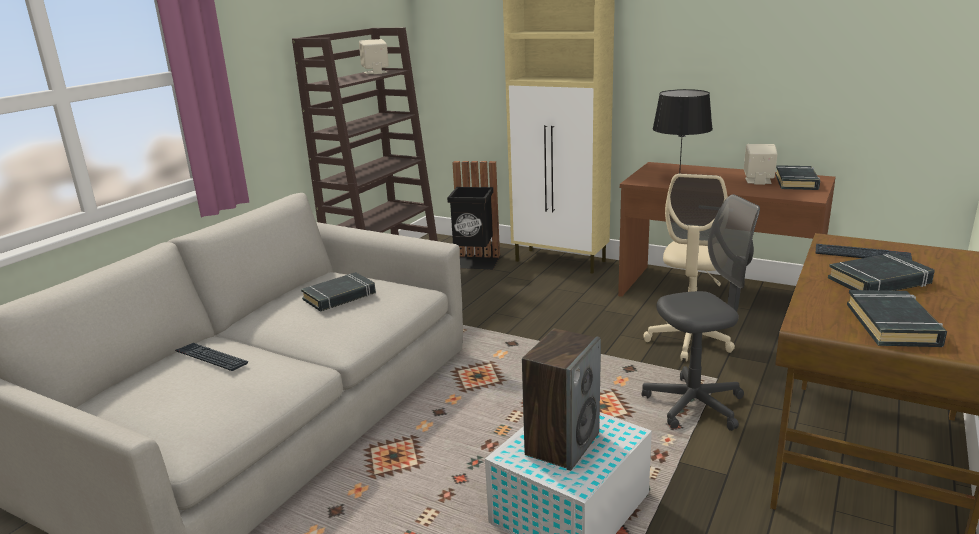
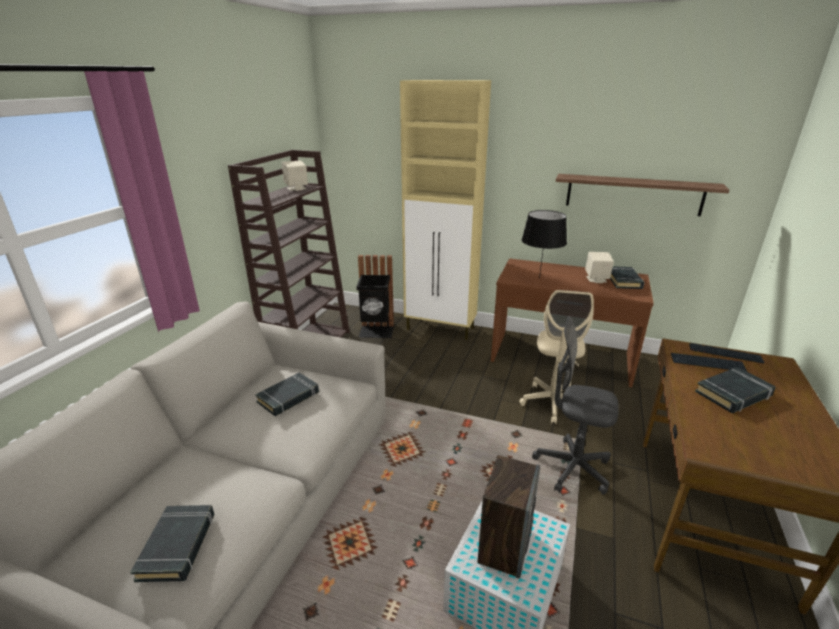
camera: 10 degrees left, 5 degrees up
(211, 358) = (185, 480): keyboard -> keyboard (725, 354)
(694, 405) = (572, 468): grey office chair -> grey office chair turned 135 degrees counterclockwise
(808, 67) = (633, 194): none -> shelf
(893, 325) = (767, 447): black book -> black book (178, 546)

